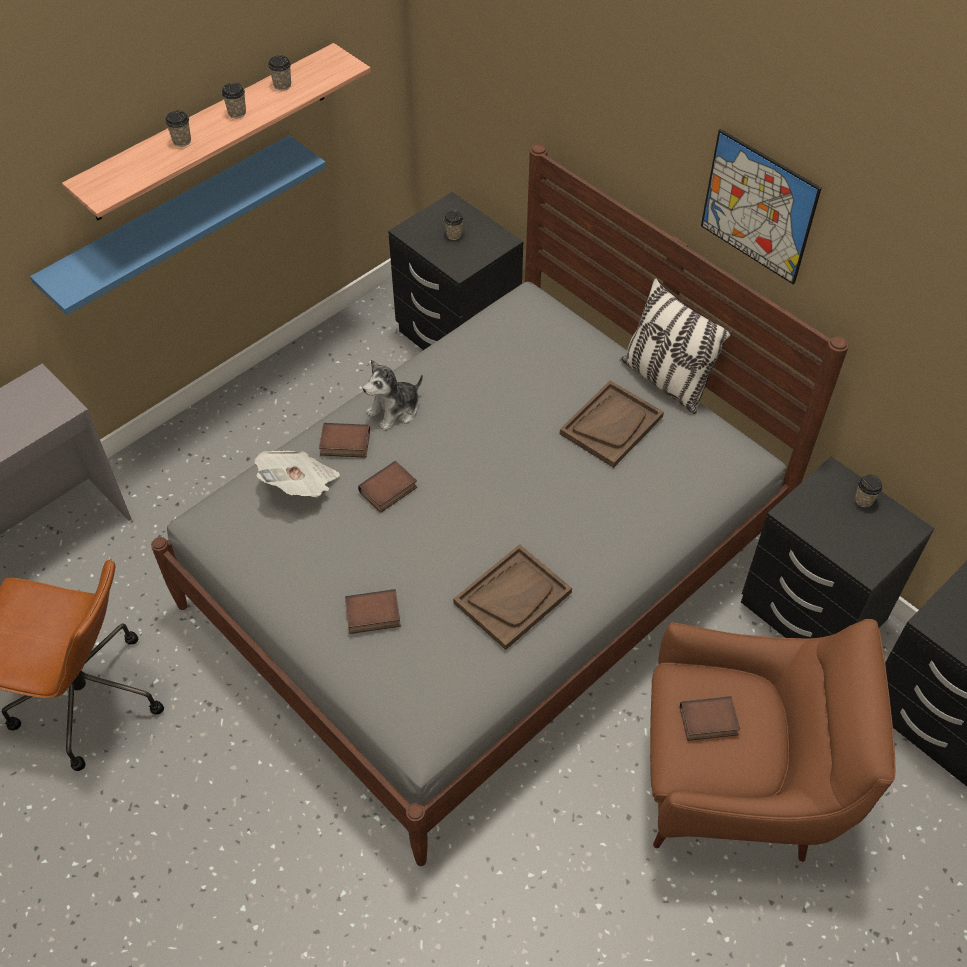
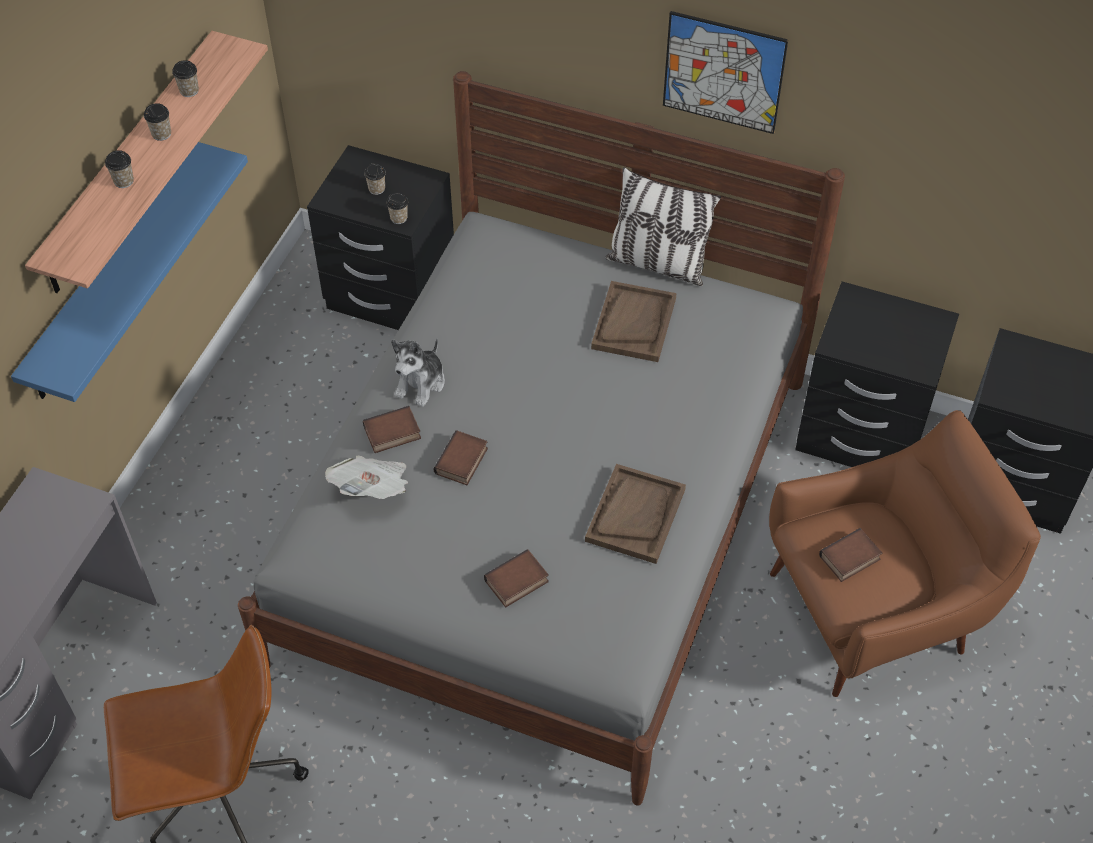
camera: 25 degrees left, 0 degrees up
(863, 500) = (889, 310): cup -> cup (399, 218)

